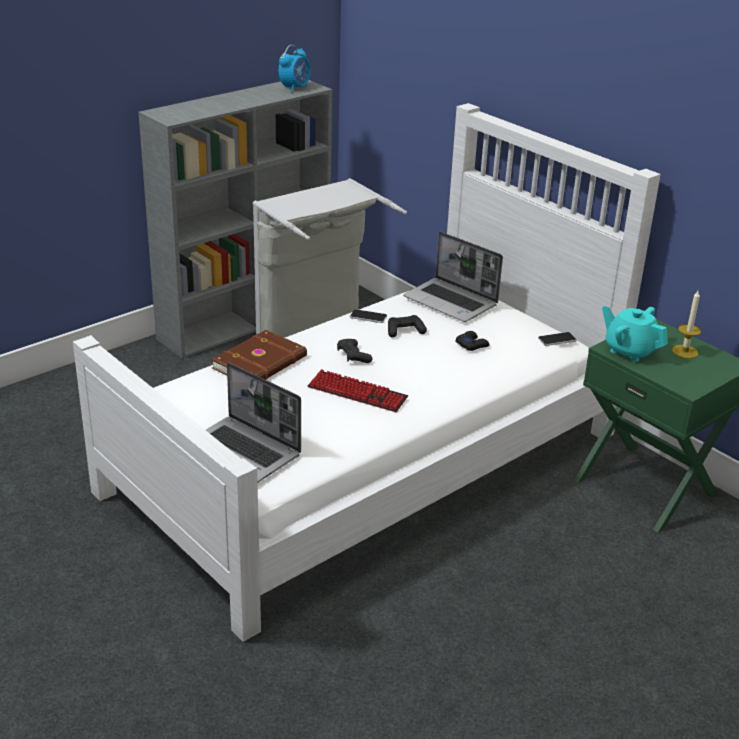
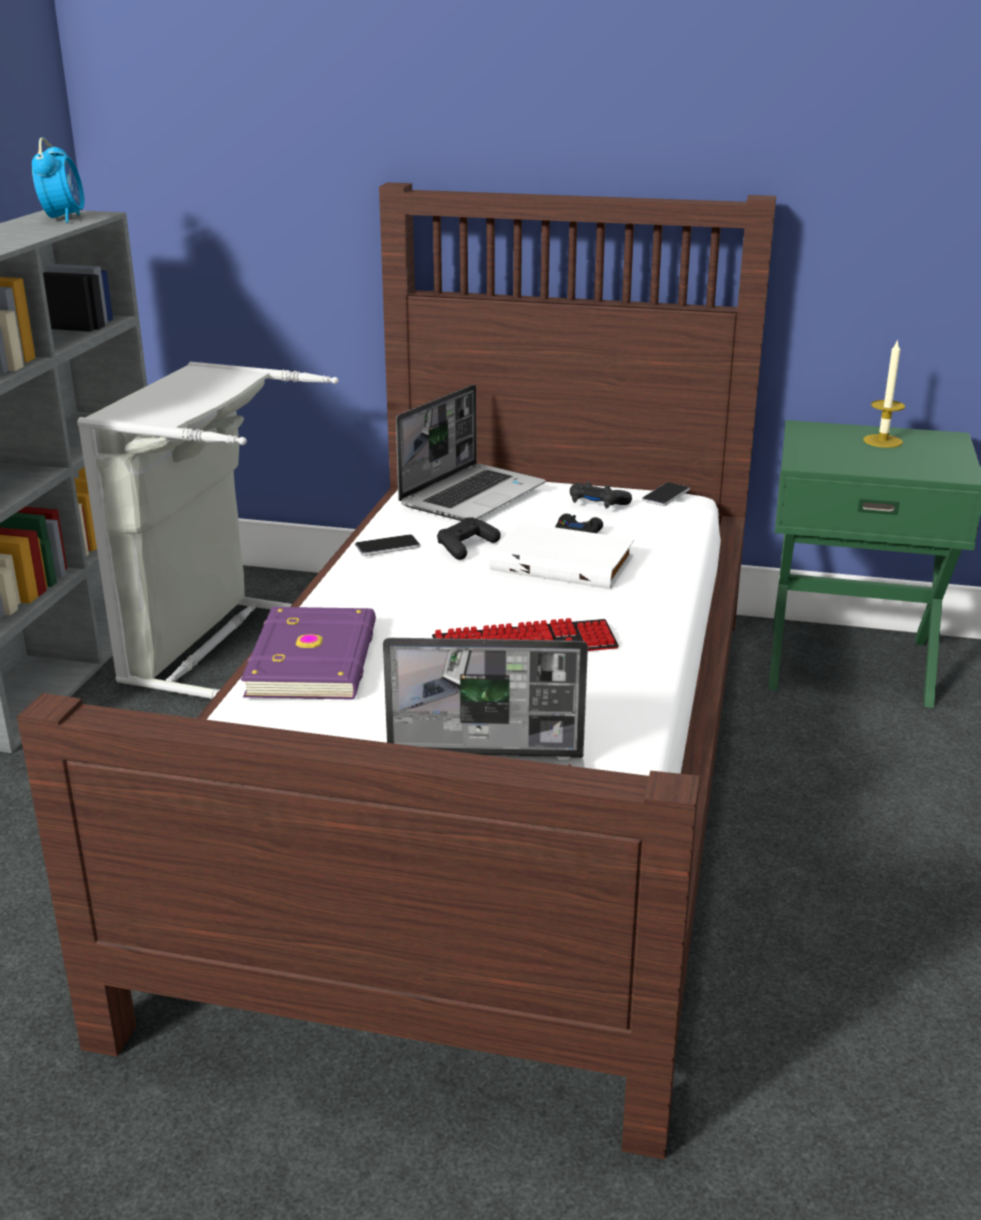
camera: 35 degrees left, 5 degrees down
(261, 363) = (316, 659): brown book -> purple book
(353, 356) = (443, 601): black game controller -> black game controller (597, 504)
(367, 461) = (491, 778): white bed -> brown bed
(440, 358) = (564, 562): none -> white book
(451, 302) = (472, 495): laptop -> laptop turned 60 degrees counterclockwise
(630, 350) = (829, 458): turquoise teapot -> none

